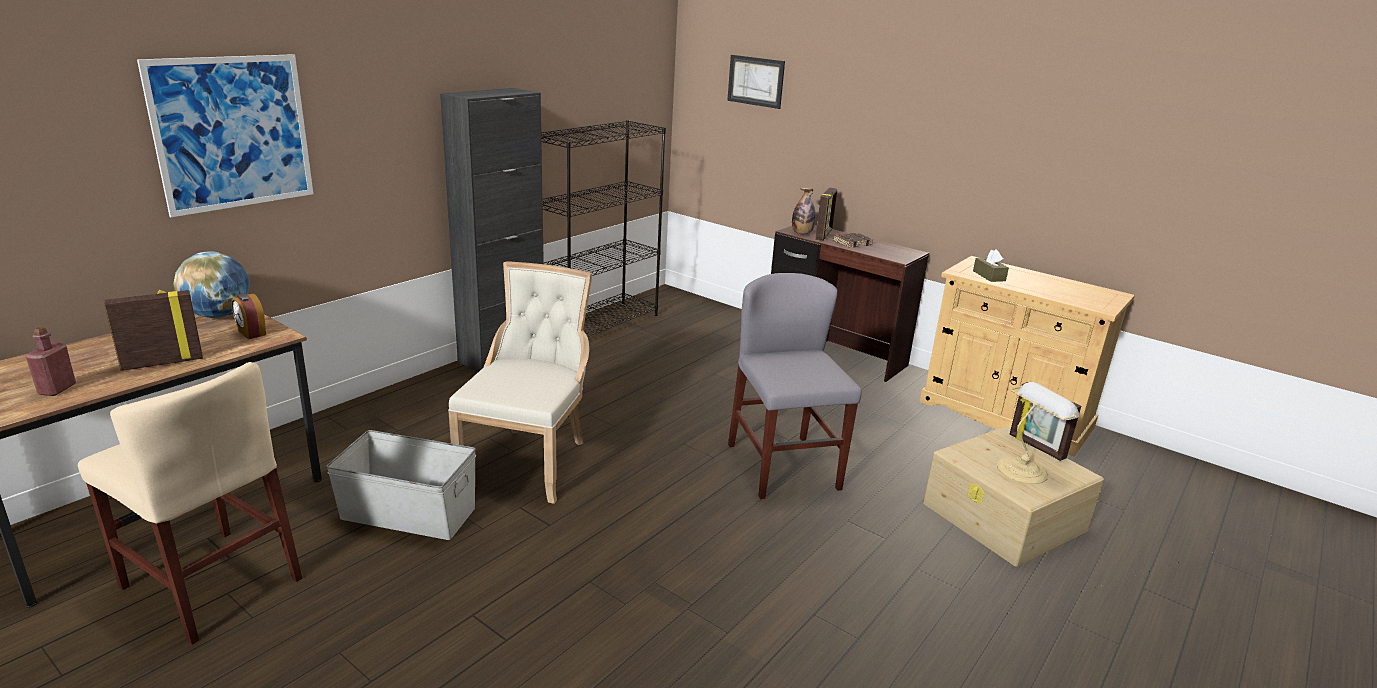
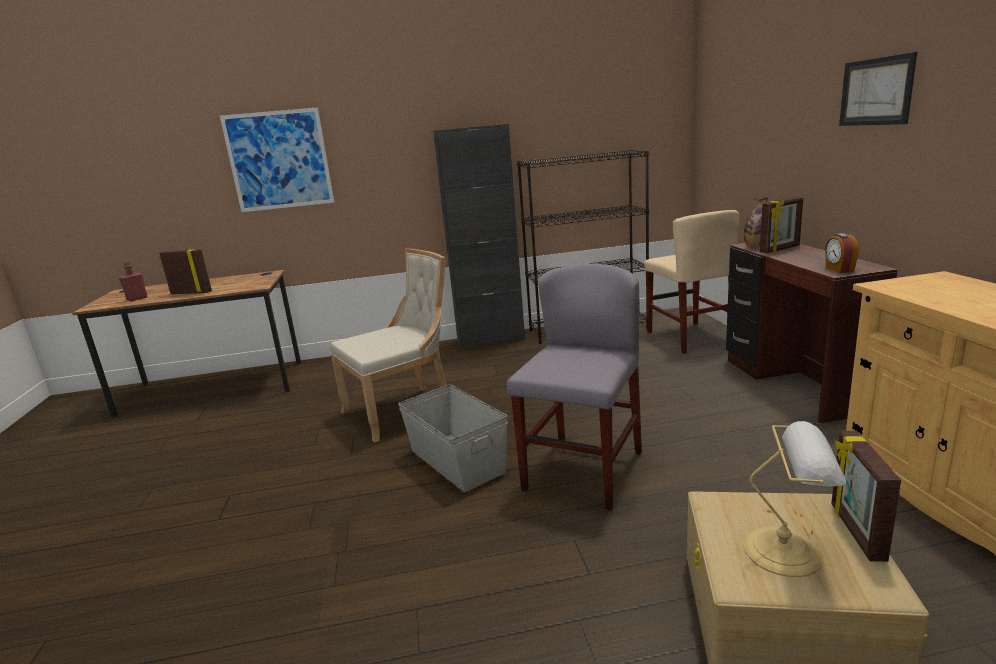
camera: 45 degrees right, 5 degrees down
(211, 583) = (172, 429): beige chair -> beige chair (690, 337)
(218, 315) = (259, 275): globe -> none
(251, 333) = (252, 284): alarm clock -> alarm clock (839, 270)
(408, 512) = (296, 422): grey storage box -> grey storage box (457, 460)
(756, 81) = (747, 96): picture -> picture (876, 91)
(852, 243) = (802, 256): brown book -> none
(989, 276) = (924, 292): brown tissue box -> none

